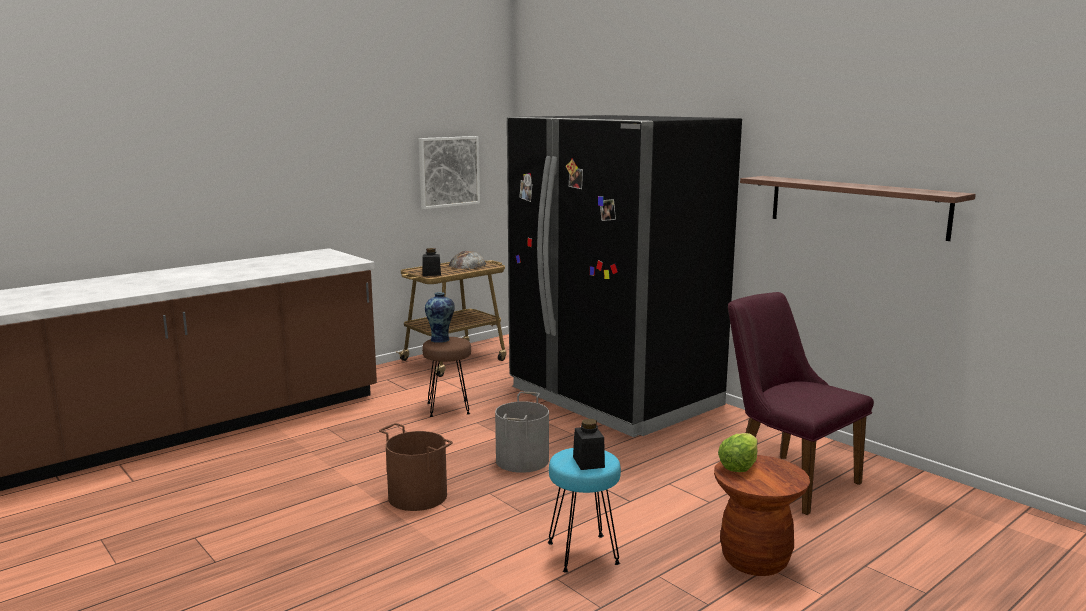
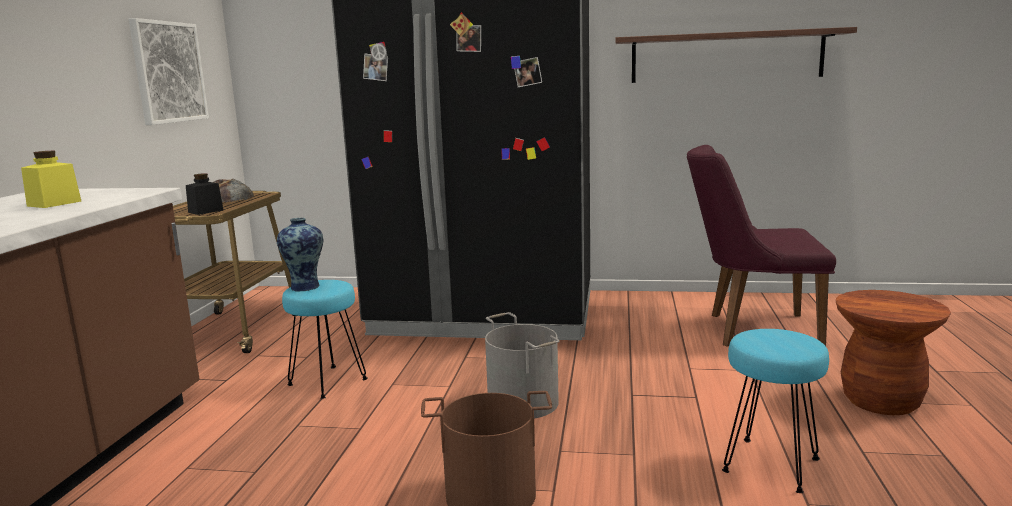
camera: 40 degrees left, 0 degrees up
(304, 262) = (54, 203): none -> yellow jar
(448, 408) = (327, 381): brown stool -> turquoise stool
(588, 462) = (791, 342): black jar -> none
(738, 466) = (865, 305): lettuce -> none

